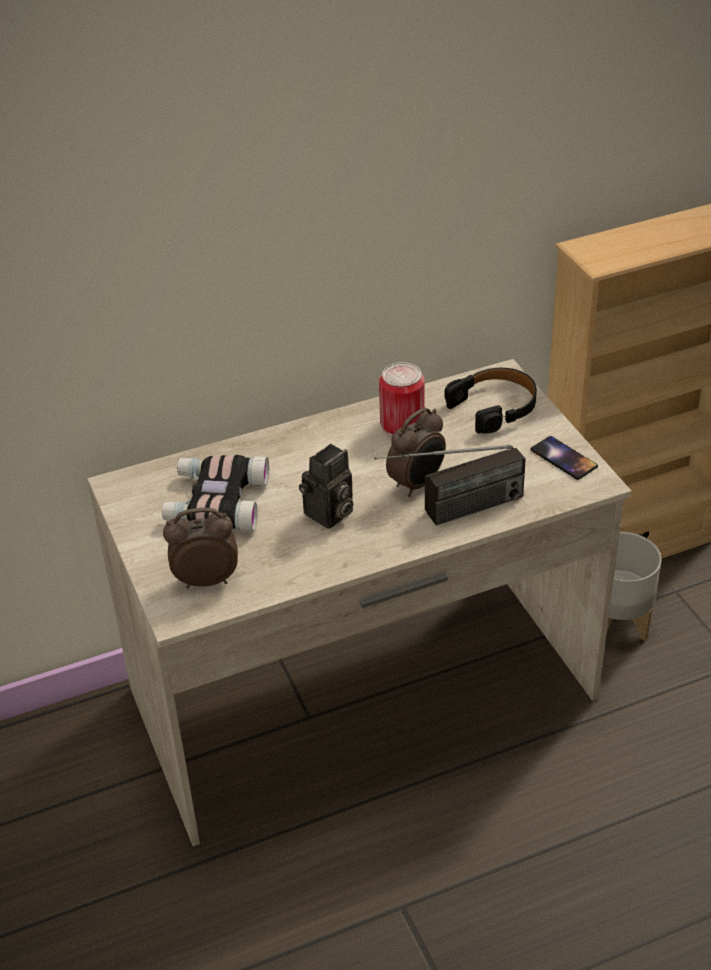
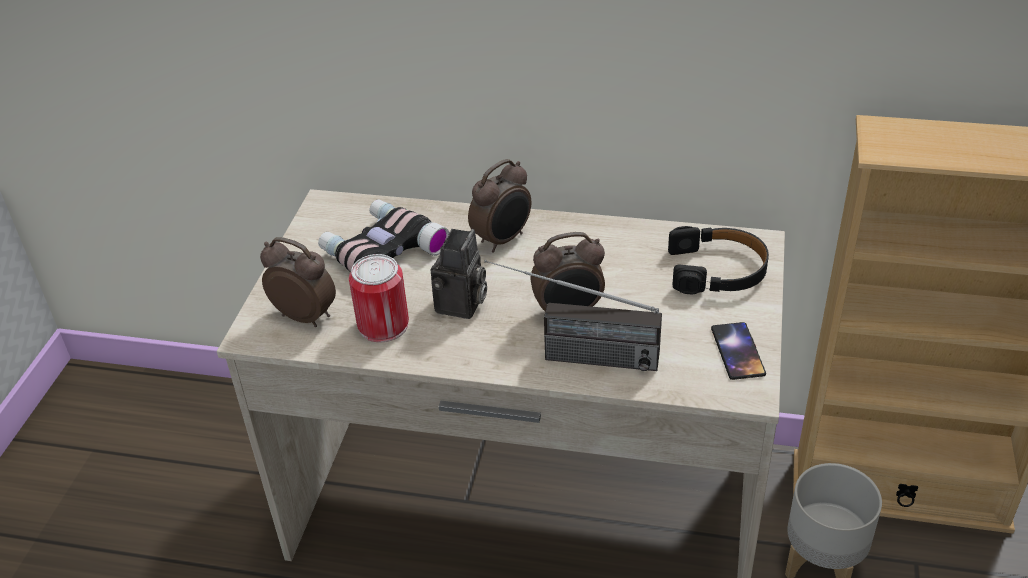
camera: 35 degrees right, 0 degrees up
(307, 451) = (503, 240): none -> alarm clock
(329, 515) = (461, 306): camera -> camera turned 60 degrees counterclockwise
(402, 424) = (611, 251): can -> can (383, 325)

